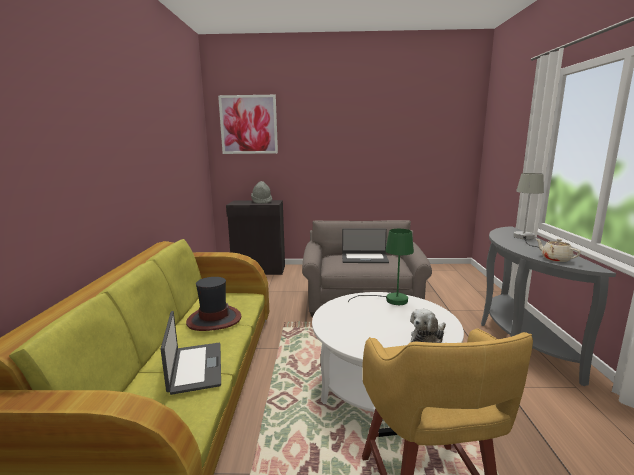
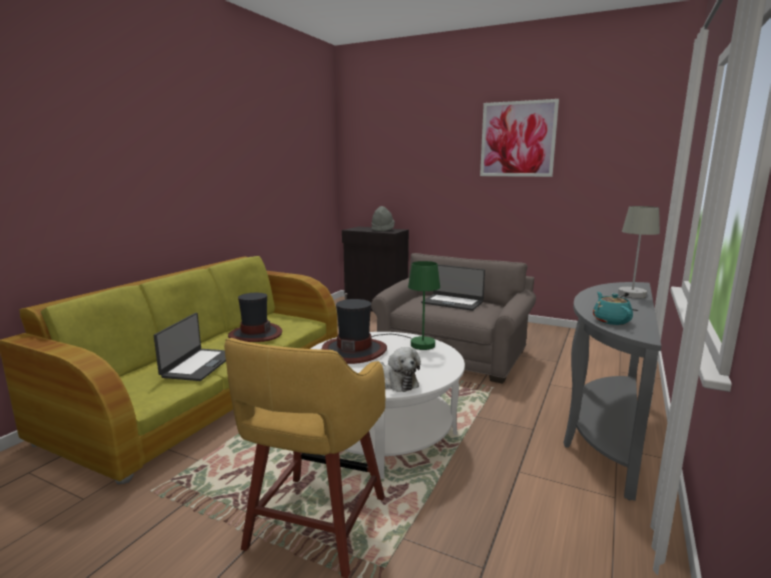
camera: 25 degrees right, 0 degrees up
(248, 124) = (378, 142): picture -> picture (517, 139)
(353, 317) = (354, 350): none -> hat
(428, 339) = (397, 382): plush toy -> plush toy turned 105 degrees counterclockwise
(555, 259) = (611, 321): beige teapot -> turquoise teapot

